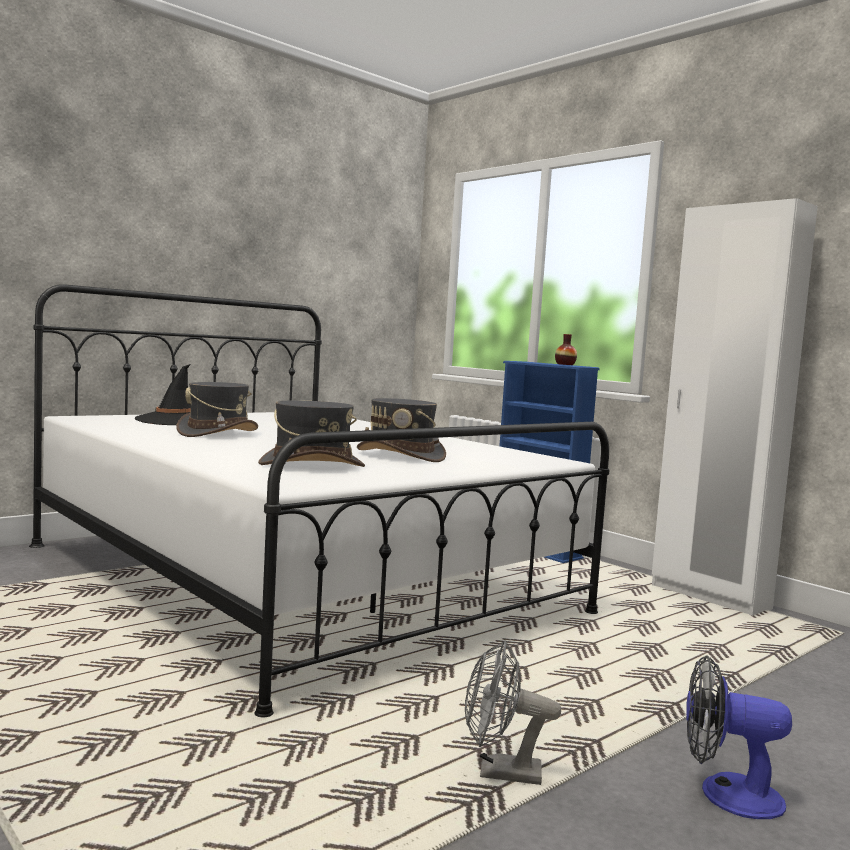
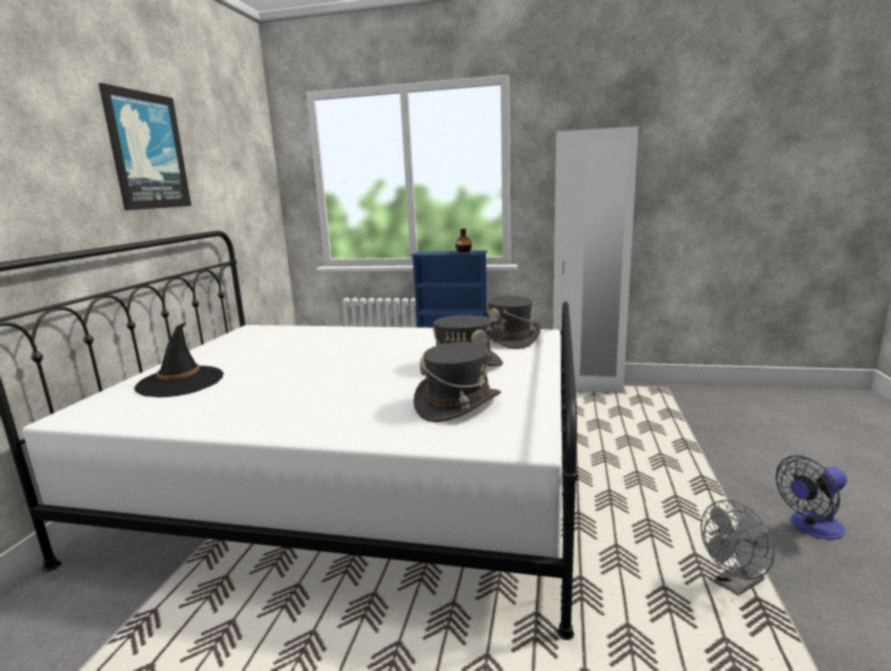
camera: 35 degrees left, 10 degrees up
(218, 433) = (272, 388): grey hat -> grey hat (510, 339)
(241, 219) = (147, 151): none -> picture

